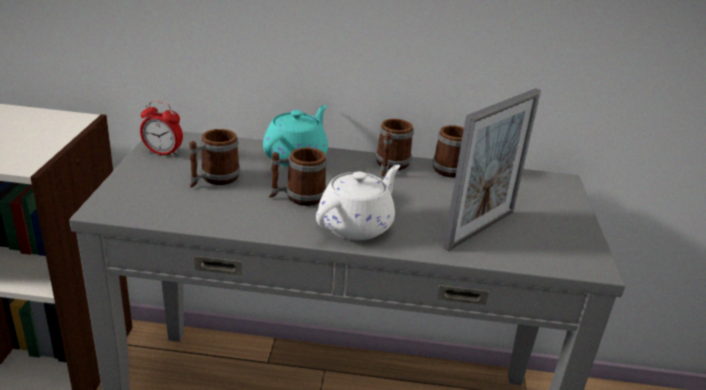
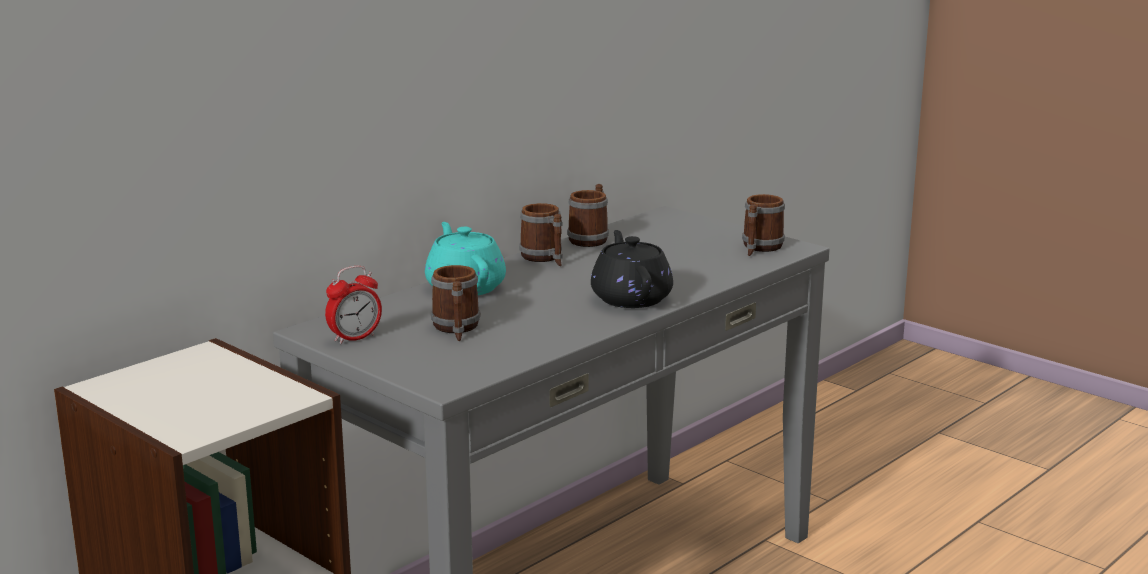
camera: 50 degrees left, 10 degrees down
(297, 197) = (547, 306): mug -> mug (759, 248)
(357, 225) = (631, 298): white teapot -> black teapot
(480, 229) = (699, 262): picture frame -> none

